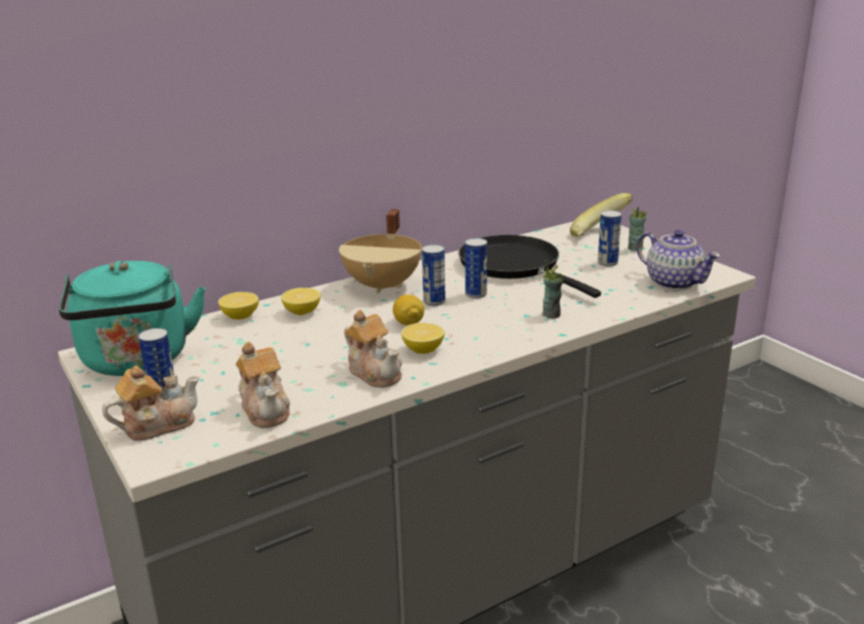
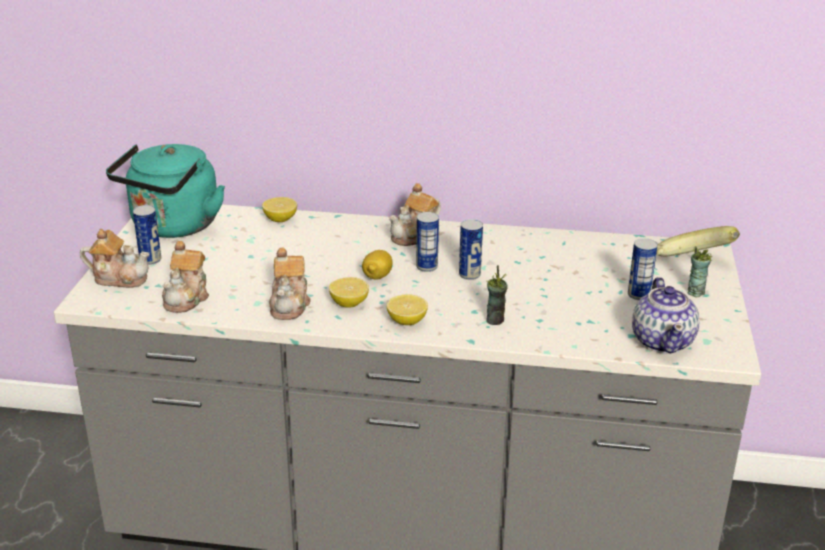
camera: 40 degrees right, 5 degrees up
(302, 312) = (323, 234): lemon -> lemon (407, 321)
(384, 286) = (415, 236): beige cooking pot -> teapot
(514, 266) = (549, 262): black frying pan -> none

